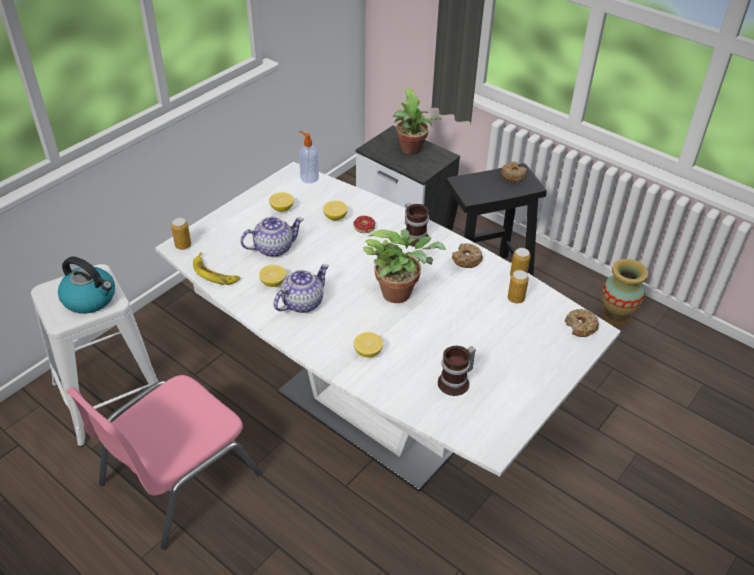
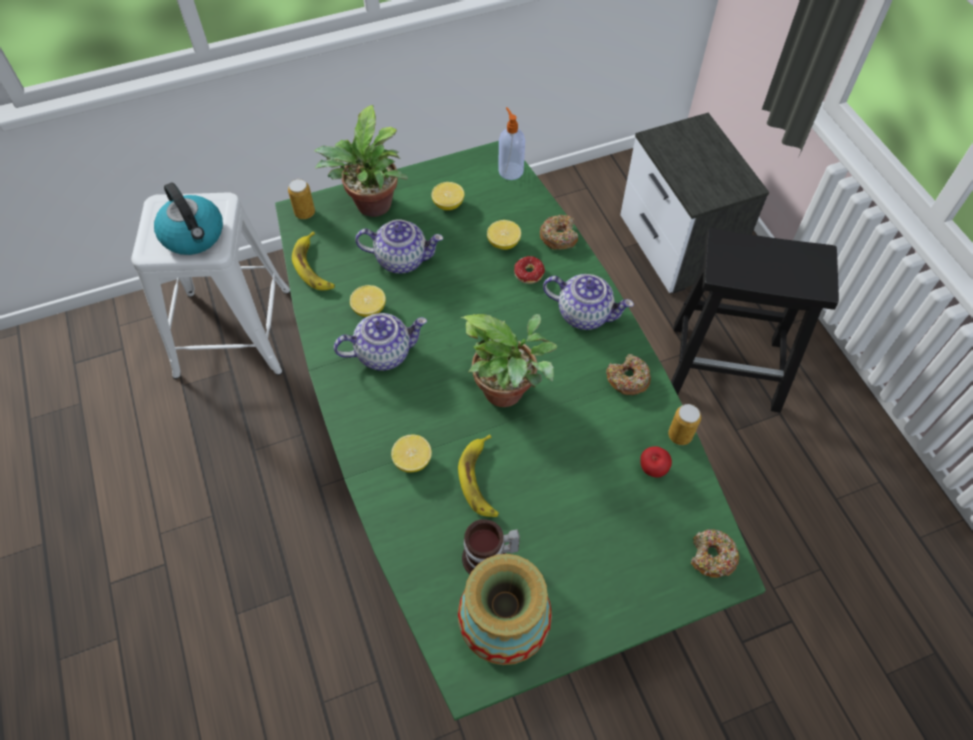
camera: 30 degrees right, 15 degrees up
(177, 479) = (240, 462): pink chair -> none
(374, 412) = (486, 483): white dining table -> green dining table
(412, 150) = (708, 161): potted plant -> potted plant (372, 208)
(415, 236) = (585, 313): mug -> teapot
(419, 345) = (481, 480): none -> banana
(513, 175) = (804, 260): donut -> donut (558, 237)
(515, 298) = (652, 469): can -> apple
(616, 315) = (876, 495): vase -> vase (503, 634)

